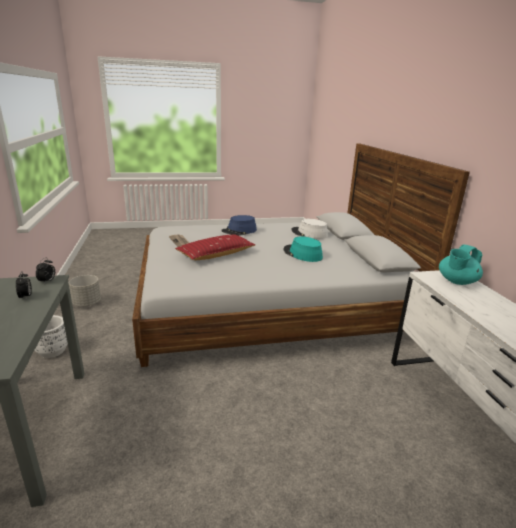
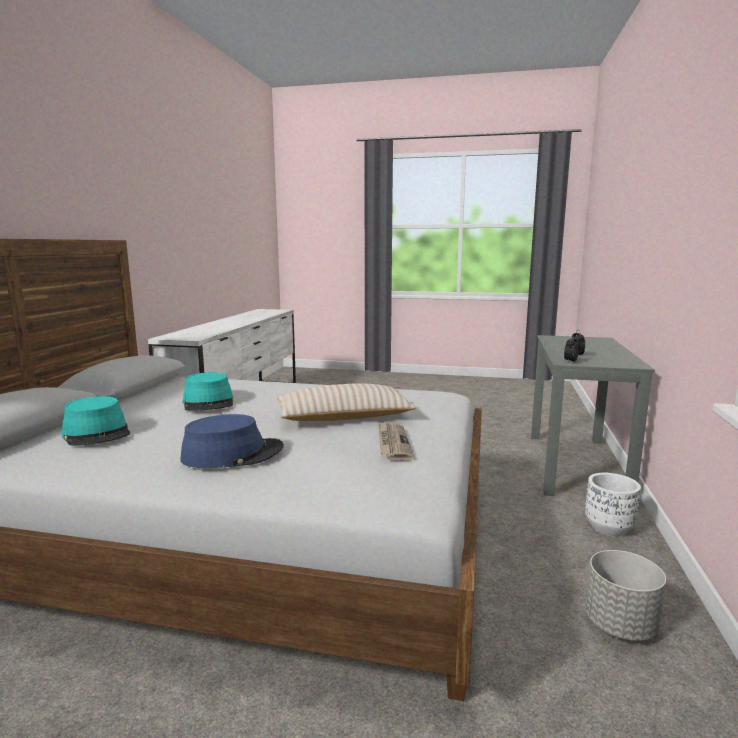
camera: 155 degrees left, 10 degrees down
(216, 254) = (344, 417): red pillow -> beige pillow
(309, 233) = (97, 433): white hat -> turquoise hat
(456, 281) = (184, 335): turquoise teapot -> none

